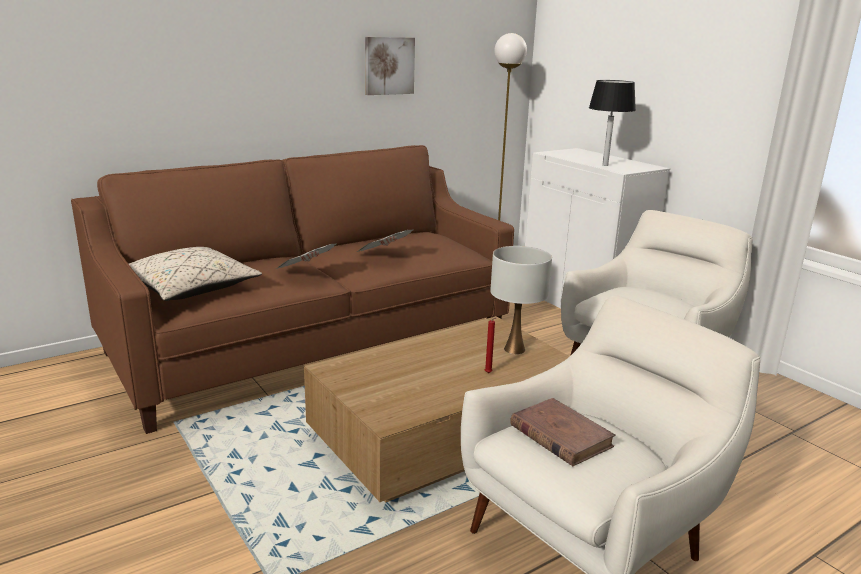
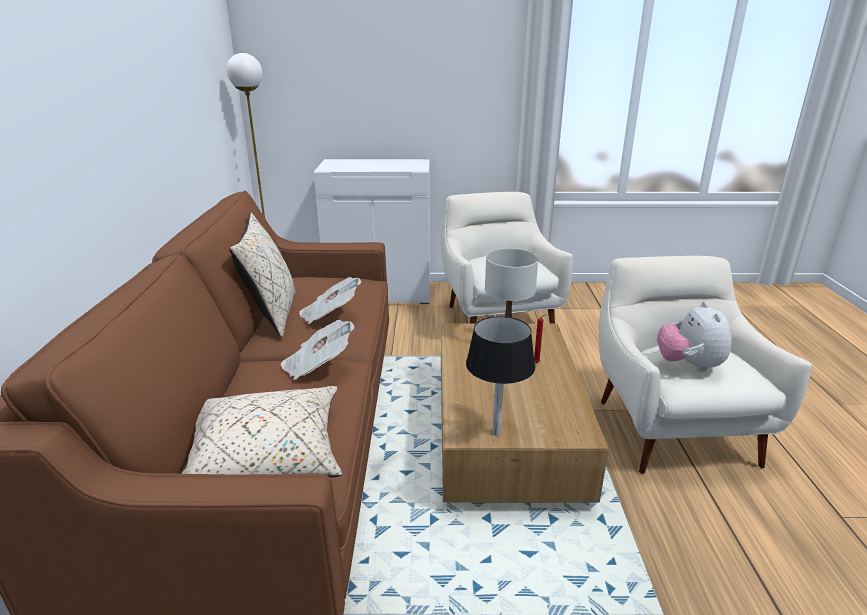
camera: 55 degrees left, 5 degrees up
(360, 242) = (271, 315): none -> beige pillow
(389, 66) = (167, 106): picture -> none
(560, 435) = (689, 365): brown book -> plush toy
(605, 165) = (394, 168): black table lamp -> black table lamp (496, 432)

